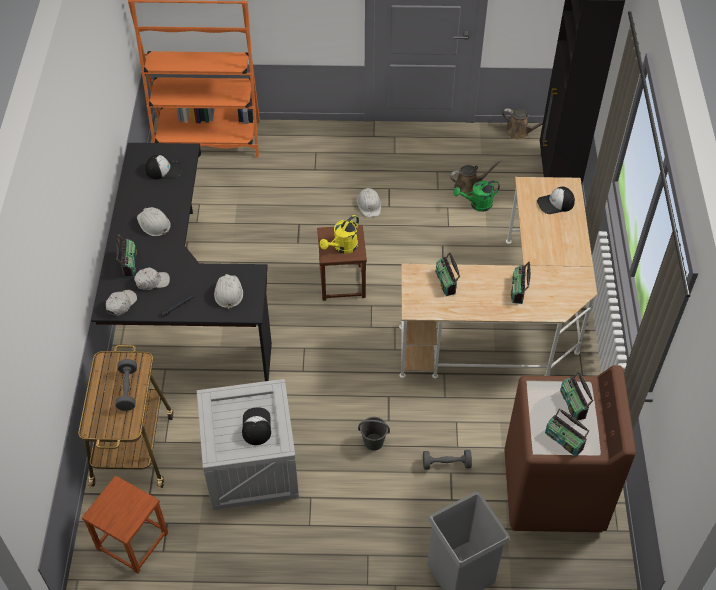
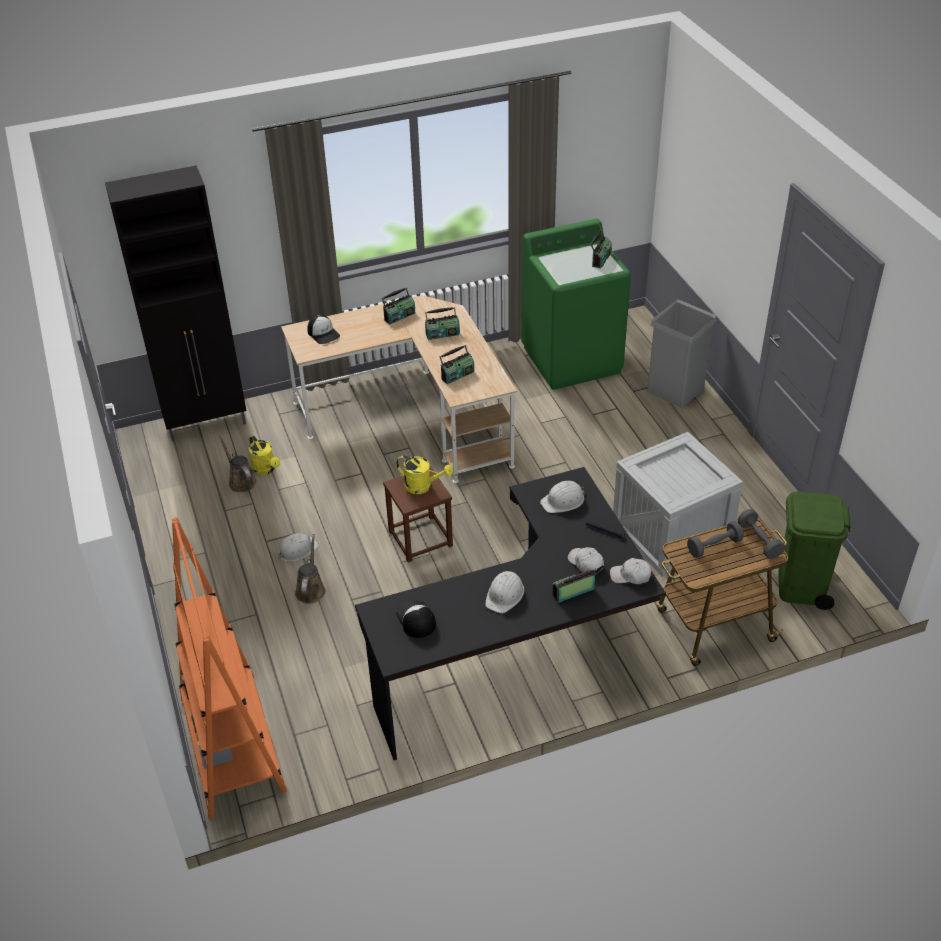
camera: 110 degrees left, 10 degrees down
(132, 541) = (801, 587): brown stool -> green trash can
(256, 426) = (676, 466): cap -> none
(373, 442) = (594, 465): grey bucket -> none
(446, 464) = (586, 418): grey dumbbell -> grey dumbbell (759, 541)
(477, 204) = (266, 469): green watering can -> yellow watering can
(519, 132) = (140, 463): brown watering can -> brown watering can (311, 589)
(553, 491) = (572, 359): brown washing machine -> green washing machine
(573, 403) = (564, 261): radio -> radio (399, 316)

